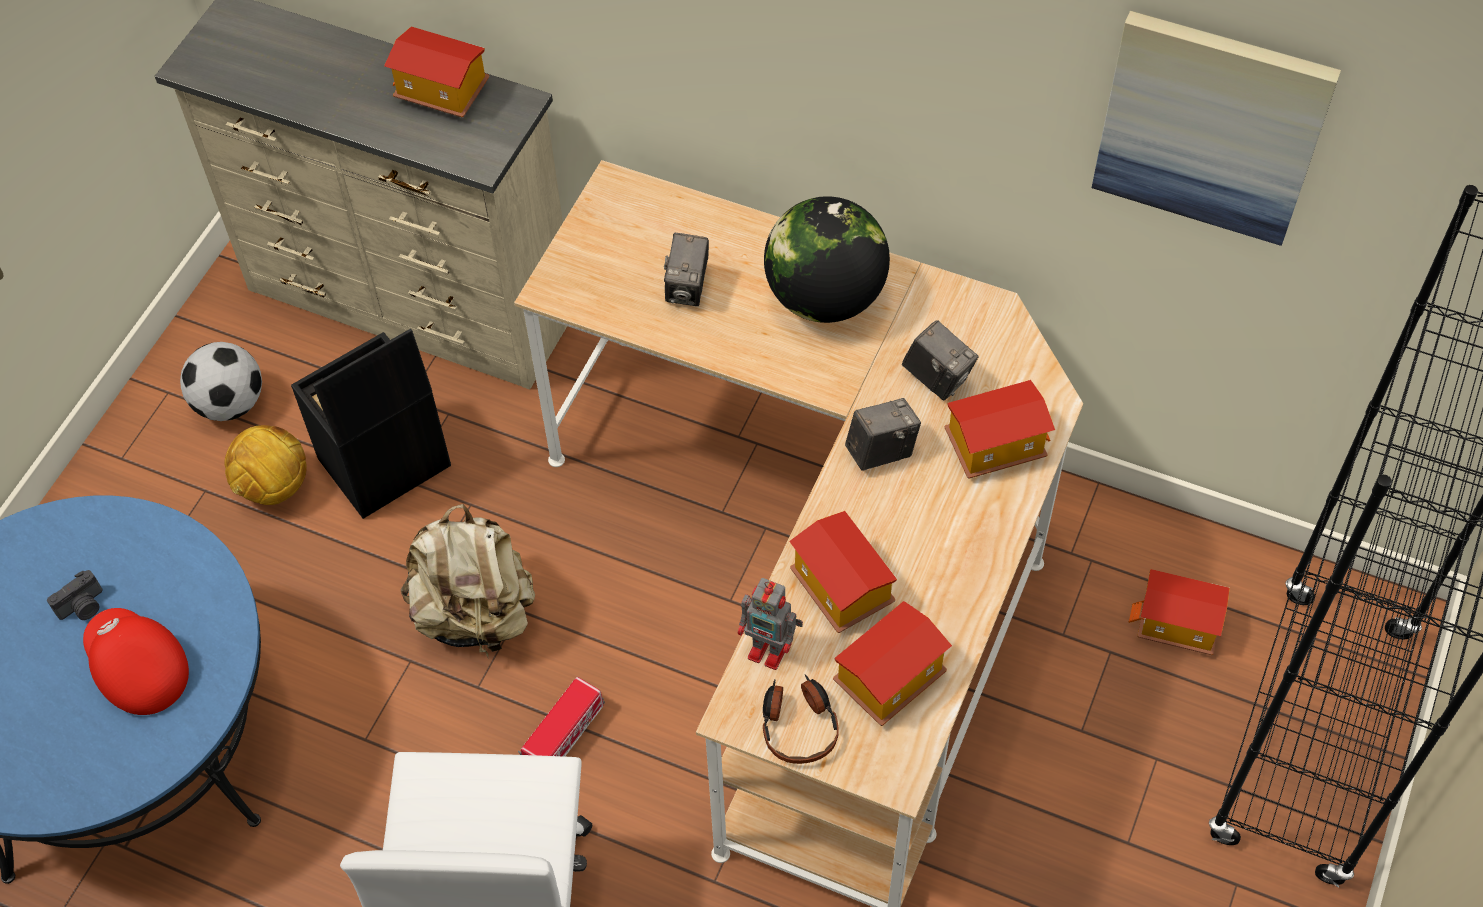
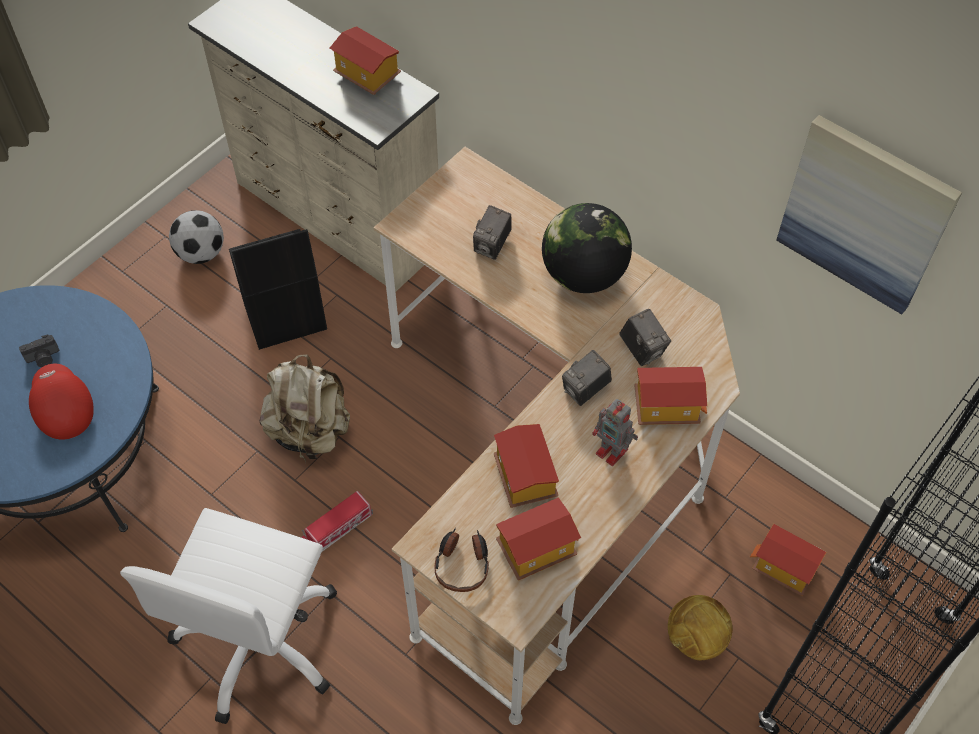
camera: 15 degrees right, 0 degrees up
(274, 487) = (210, 314): football -> football (695, 639)
(771, 650) = (462, 506): toy robot -> toy robot (613, 452)
(881, 451) = (585, 390): camera -> camera turned 150 degrees clockwise

